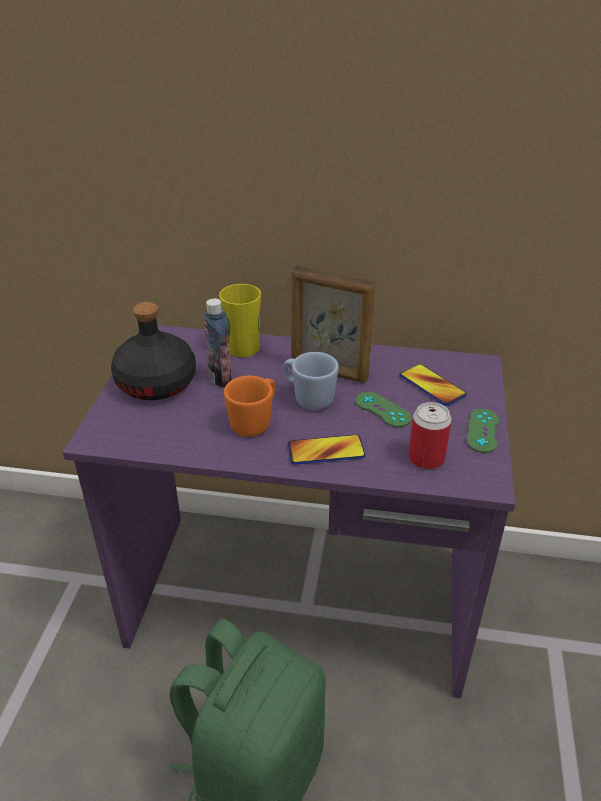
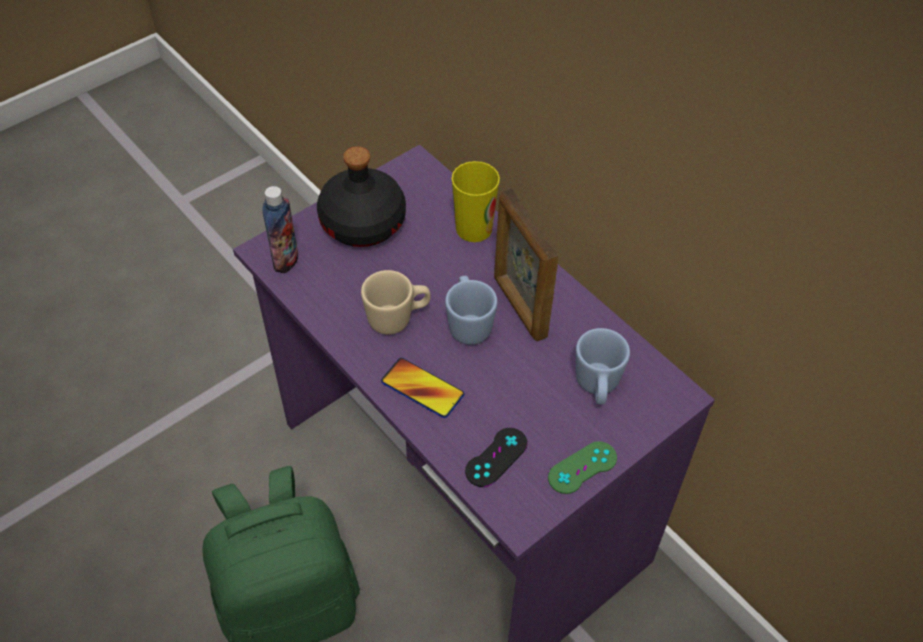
camera: 40 degrees right, 15 degrees up
(220, 378) = (419, 251): bottle -> bottle (285, 260)
(255, 422) = (397, 319): orange mug -> beige mug
(382, 410) = (519, 381): green game controller -> none
(426, 458) = (496, 457): can -> black game controller
(432, 386) = (597, 387): phone -> blue mug

